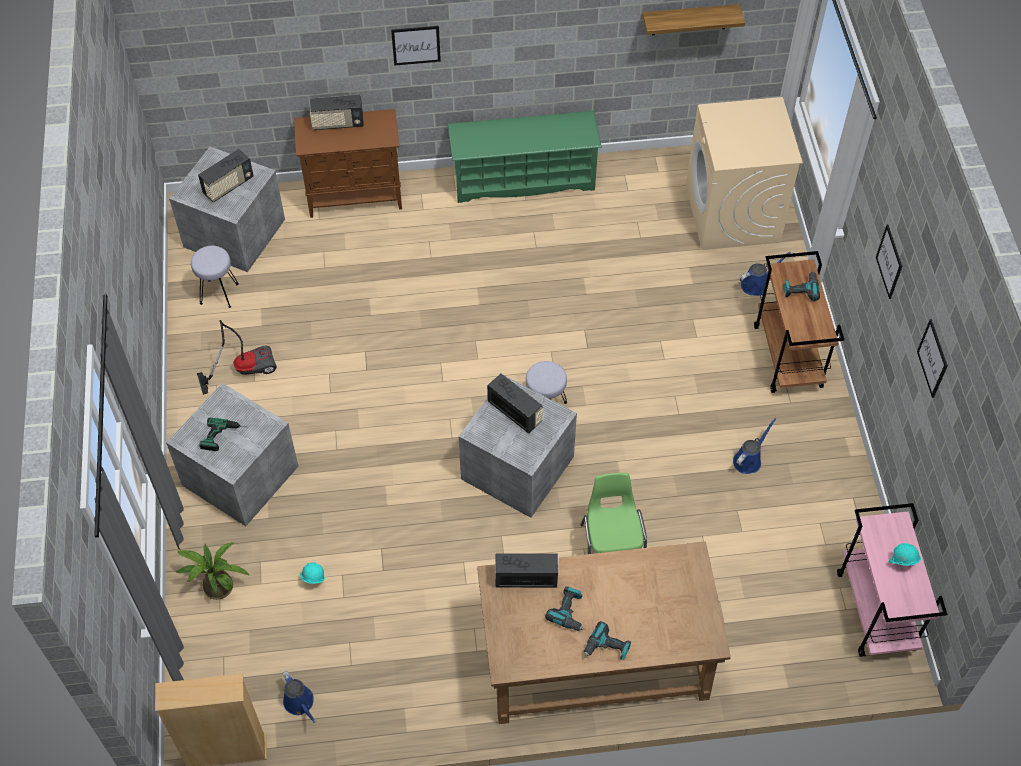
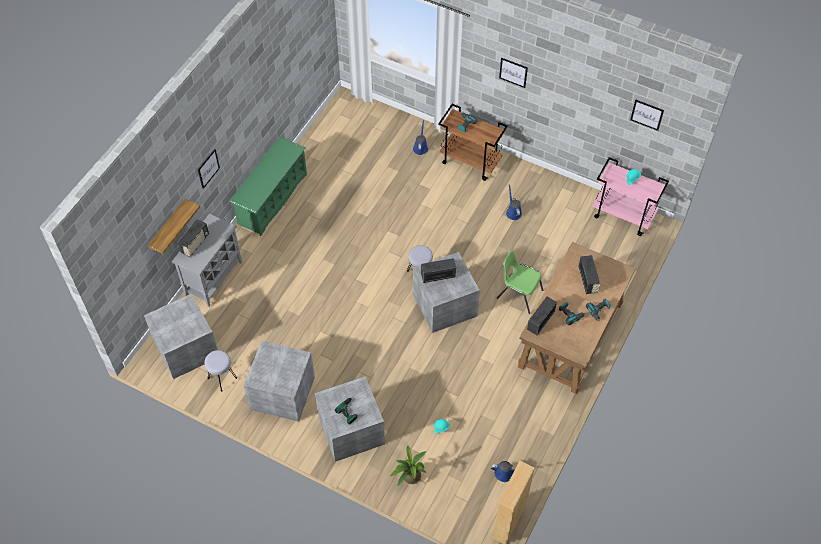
camera: 55 degrees left, 0 degrees up
(228, 186) = (182, 321): radio -> radio (588, 280)
(244, 368) = (283, 392): vacuum cleaner -> grey storage box
(356, 196) = (214, 278): brown cabinet -> grey cabinet
(689, 19) = (301, 53): shelf -> shelf (168, 227)
(733, 214) = (372, 130): beige washing machine -> none
(932, 358) = (582, 88): picture -> picture (647, 114)

